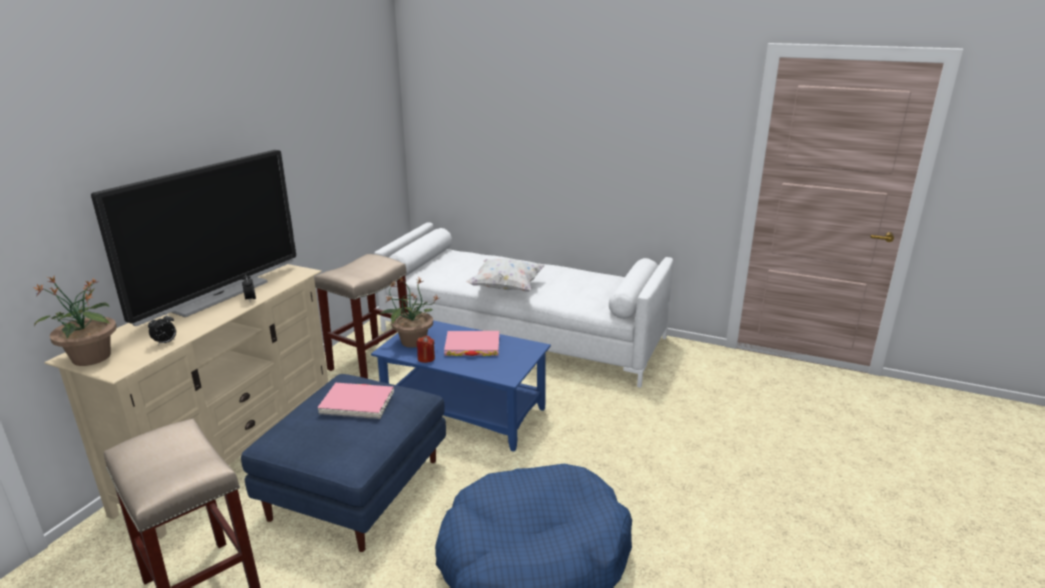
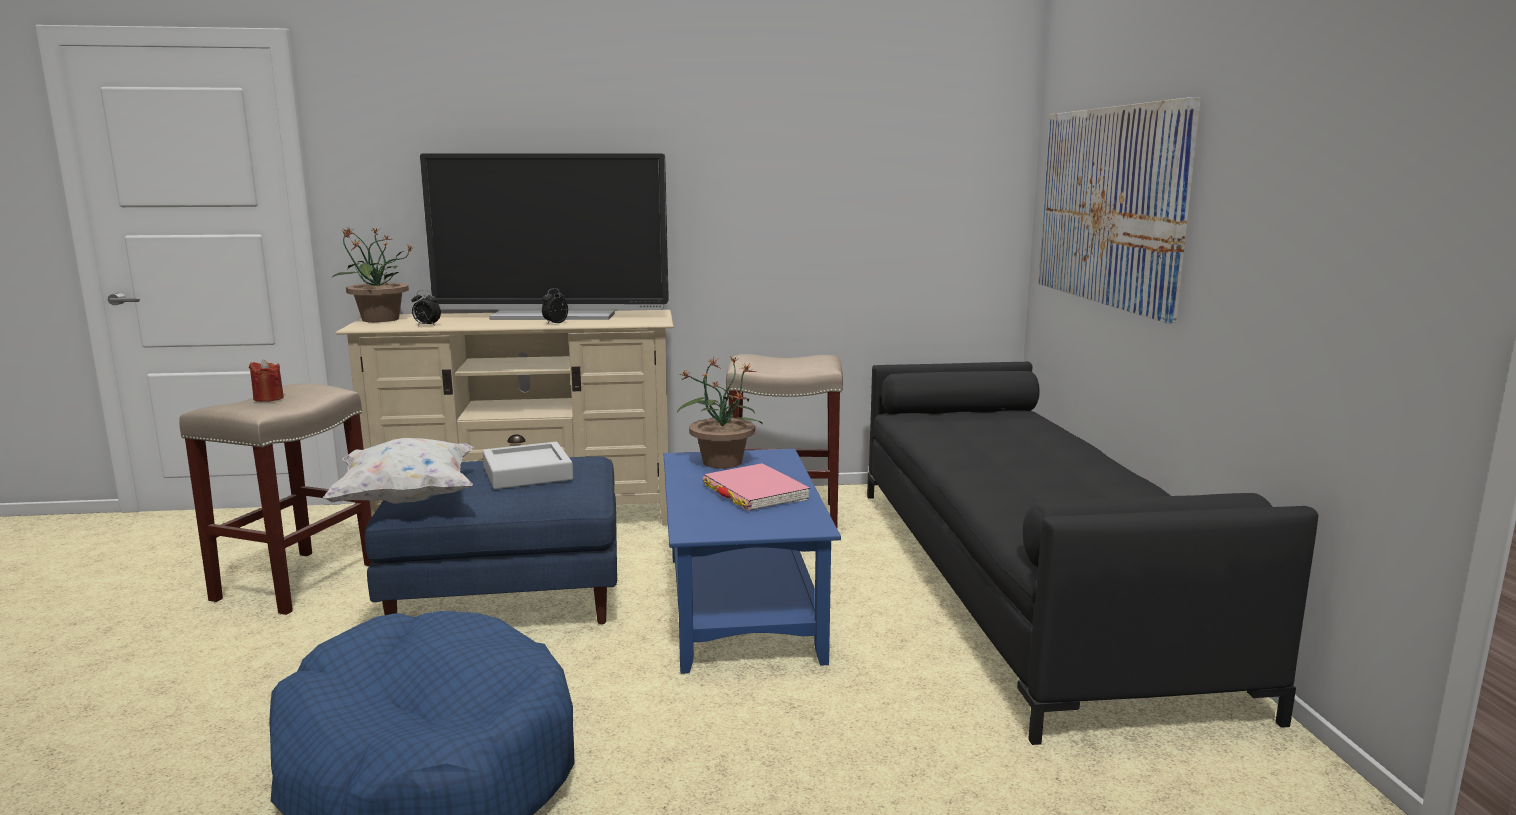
camera: 60 degrees right, 10 degrees down
(357, 403) = (527, 473): pink book -> grey tray
(426, 358) = (685, 478): red candle -> red candle (268, 398)
(493, 135) = (1110, 206): none -> picture
(506, 288) = (967, 463): white pillow -> white pillow (407, 500)
(522, 334) = (1024, 582): white sofa -> black sofa

